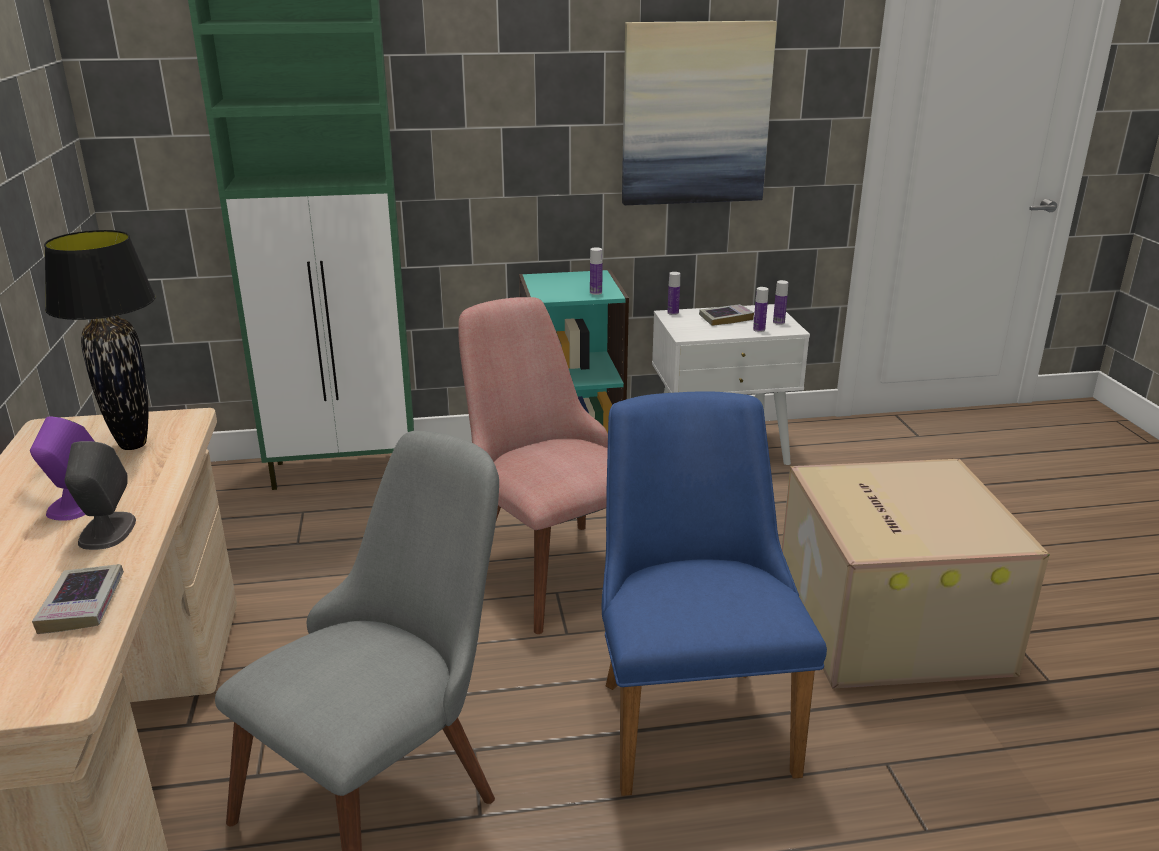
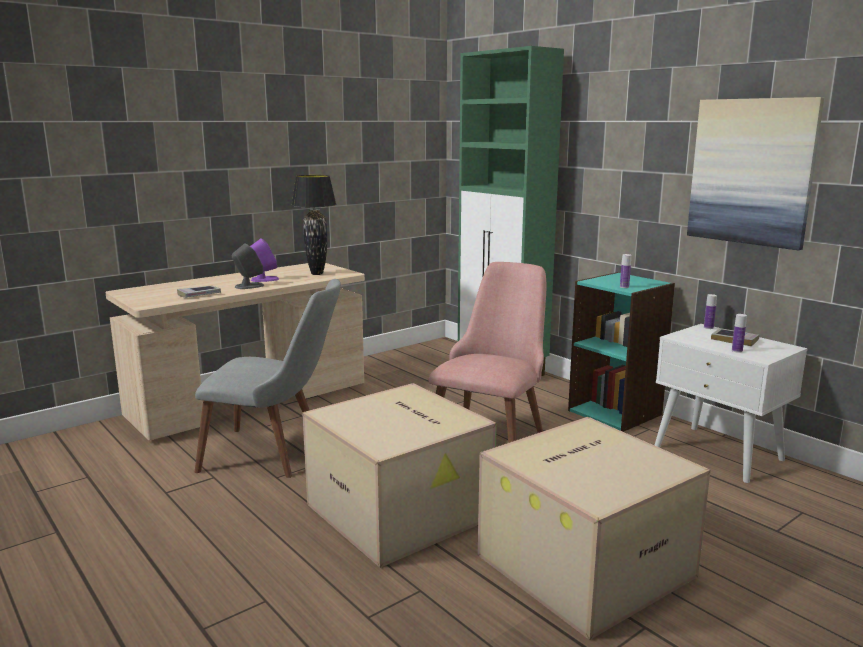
camera: 60 degrees right, 10 degrees down
(689, 713) = (402, 511): blue chair -> cardboard box
(778, 322) = (766, 353): bottle -> none

